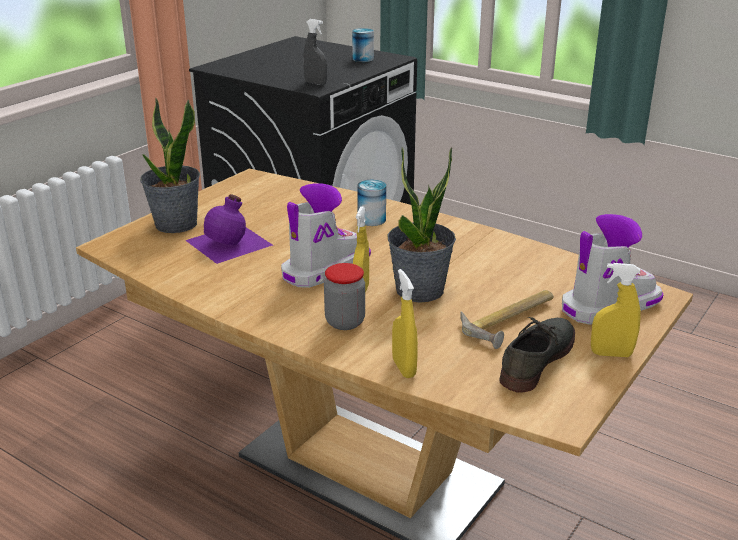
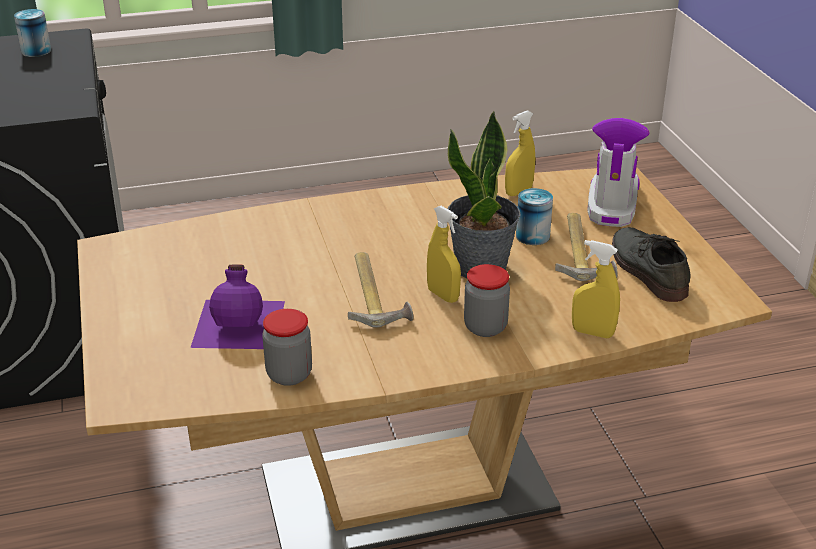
camera: 50 degrees left, 5 degrees up
(176, 224) = (142, 339): potted plant -> none
(195, 279) = (289, 374): none -> jar
(315, 83) = (57, 101): grey spray bottle -> none
(325, 269) = (375, 294): boot -> hammer
(371, 220) = (316, 228): can -> can (532, 236)
(611, 354) = (675, 238): yellow spray bottle -> yellow spray bottle (518, 191)

